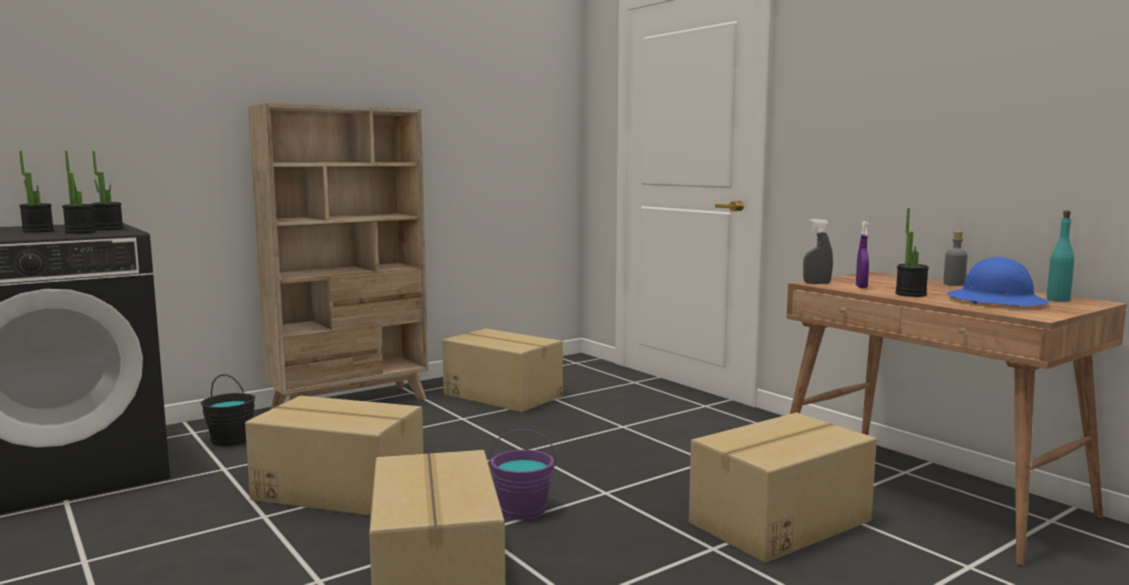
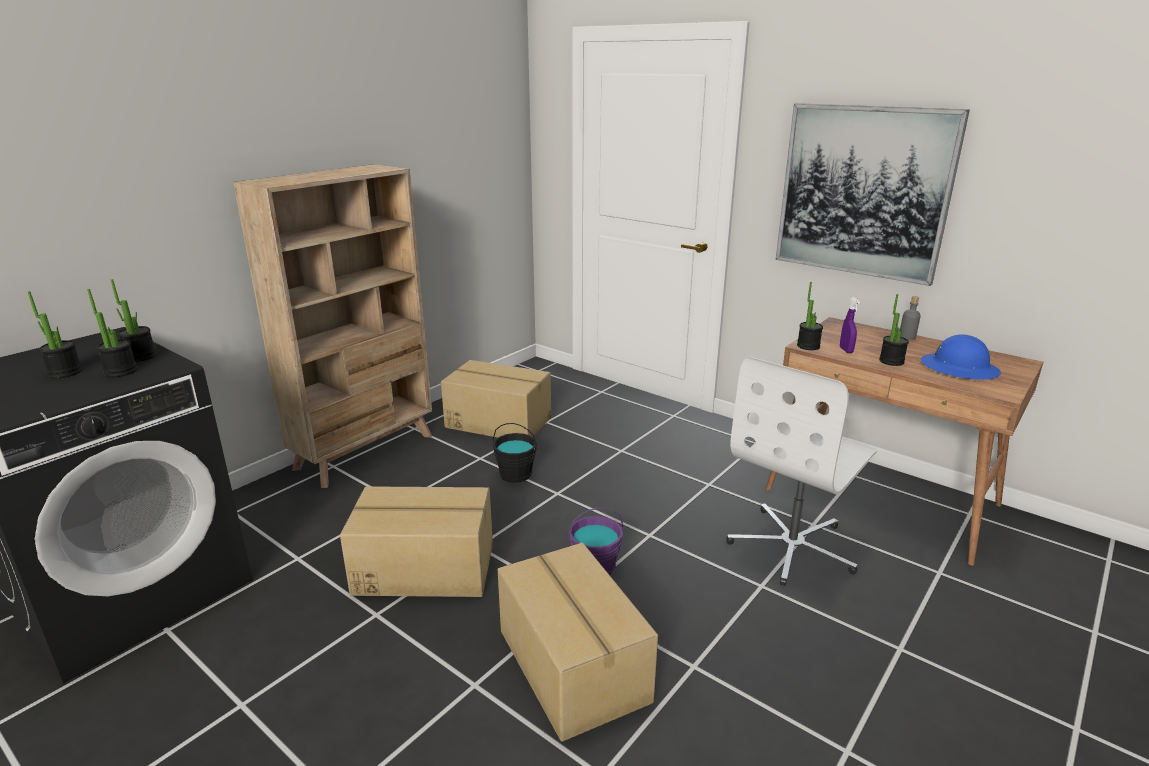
camera: 15 degrees left, 15 degrees up
(230, 440) = (278, 518): black bucket -> black bucket (515, 474)
(778, 521) = (793, 547): cardboard box -> white office chair
(816, 283) = (808, 346): grey spray bottle -> potted plant
(898, 120) = (863, 192): none -> picture
(1058, 299) = (996, 360): turquoise bottle -> none

